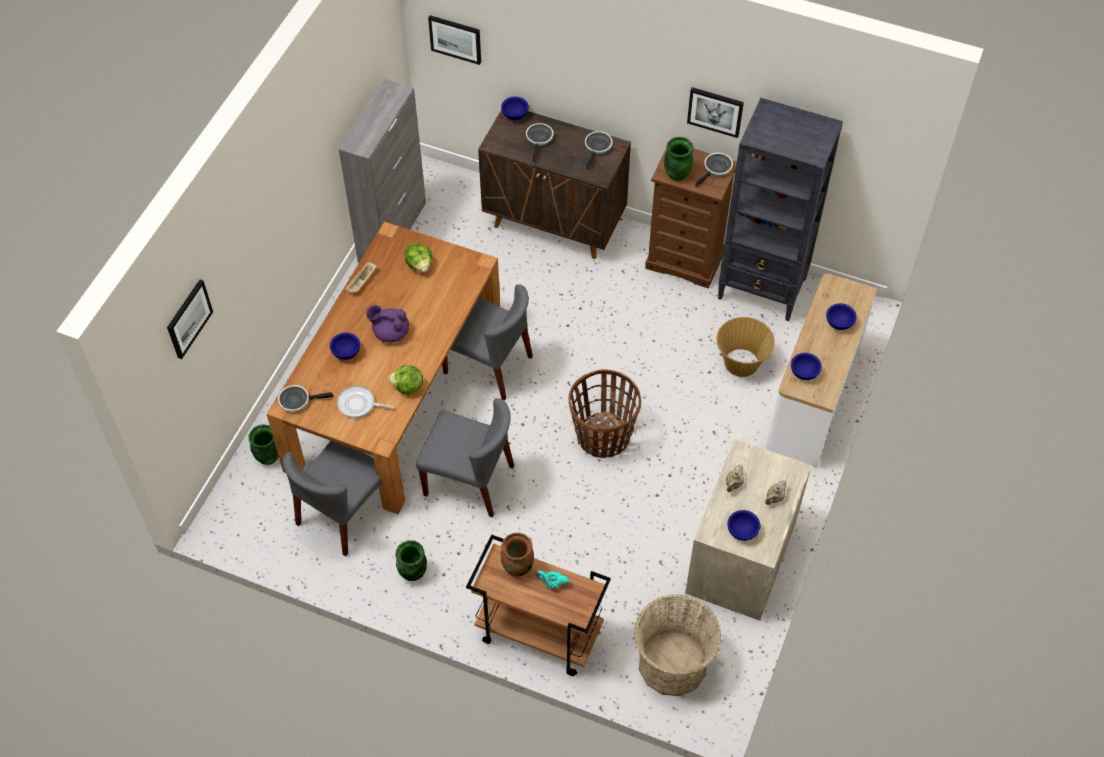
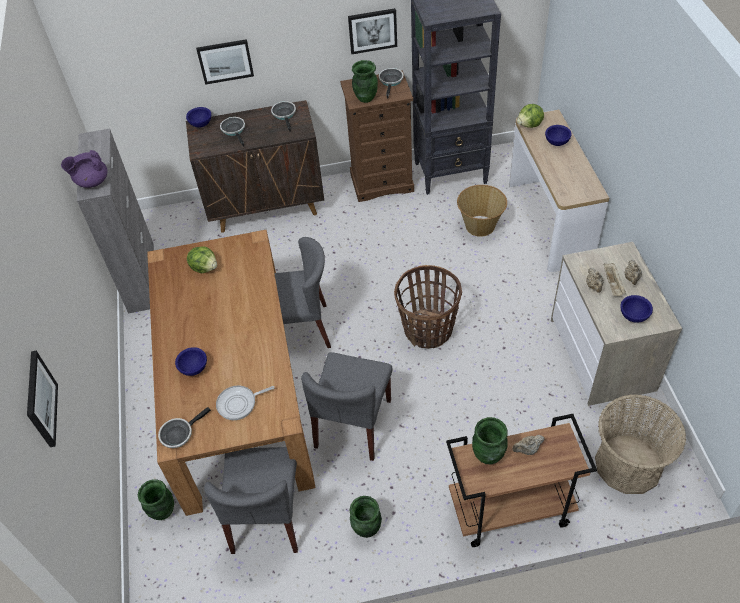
camera: 30 degrees left, 5 degrees down
(362, 282) = (164, 306): beige tray -> beige tray (613, 284)
(390, 332) = (221, 331): purple teapot -> purple teapot (91, 182)
(408, 387) = (272, 365): lettuce -> lettuce (530, 125)
(455, 39) = (122, 76): picture -> picture (225, 61)
(470, 481) = (353, 424): grey chair -> grey chair turned 120 degrees clockwise
(518, 568) = (488, 455): brown vase -> green vase
(552, 583) = (527, 450): turquoise teapot -> beige teapot
(804, 373) = (566, 185): blue bowl -> none

